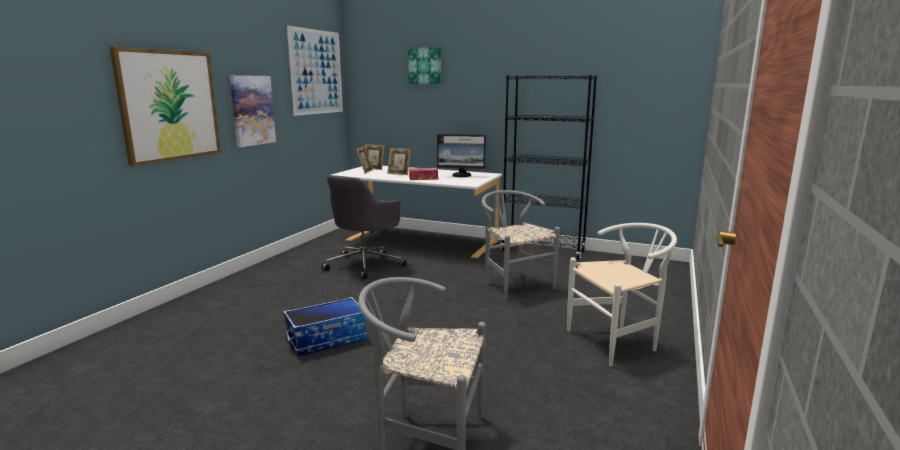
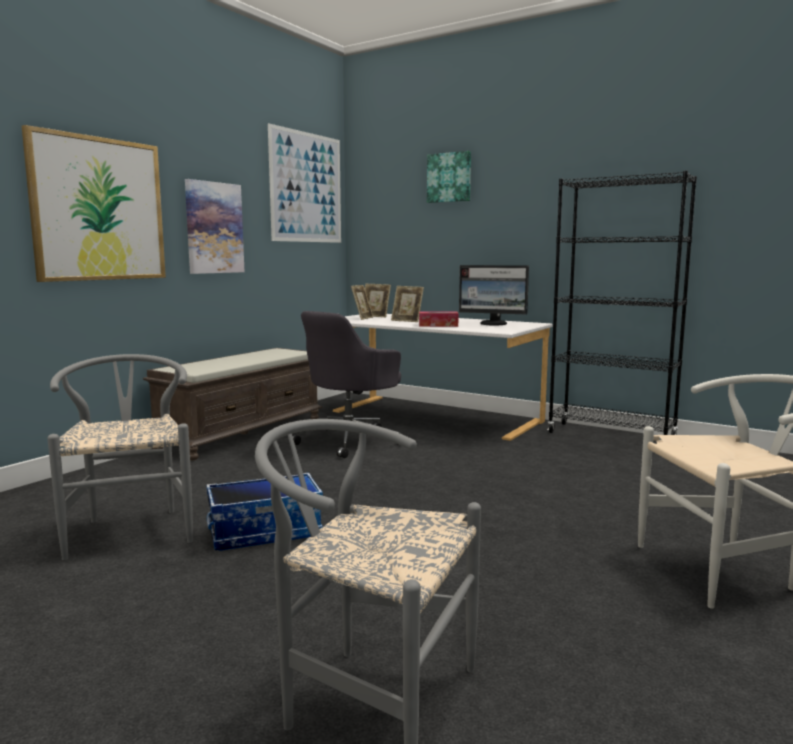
camera: 10 degrees right, 5 degrees down
(283, 263) = (242, 433): none -> brown bench
(514, 285) = (560, 477): grey chair -> grey chair (132, 529)

